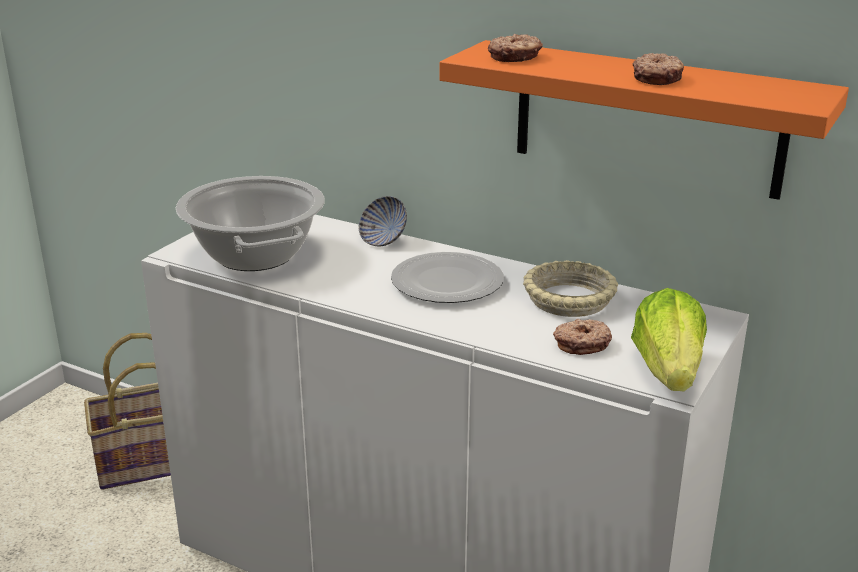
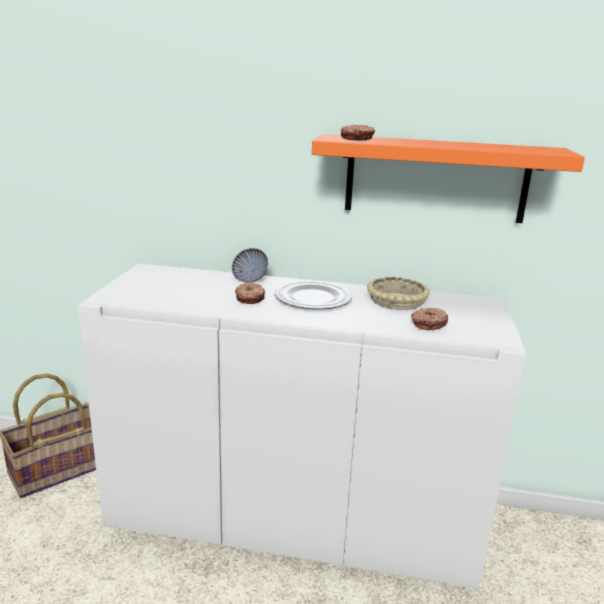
camera: 20 degrees left, 5 degrees down
(254, 254) = (165, 294): cooking pot -> none
(658, 78) = (460, 145): donut -> donut (250, 298)
(668, 371) = (492, 333): lettuce -> none

